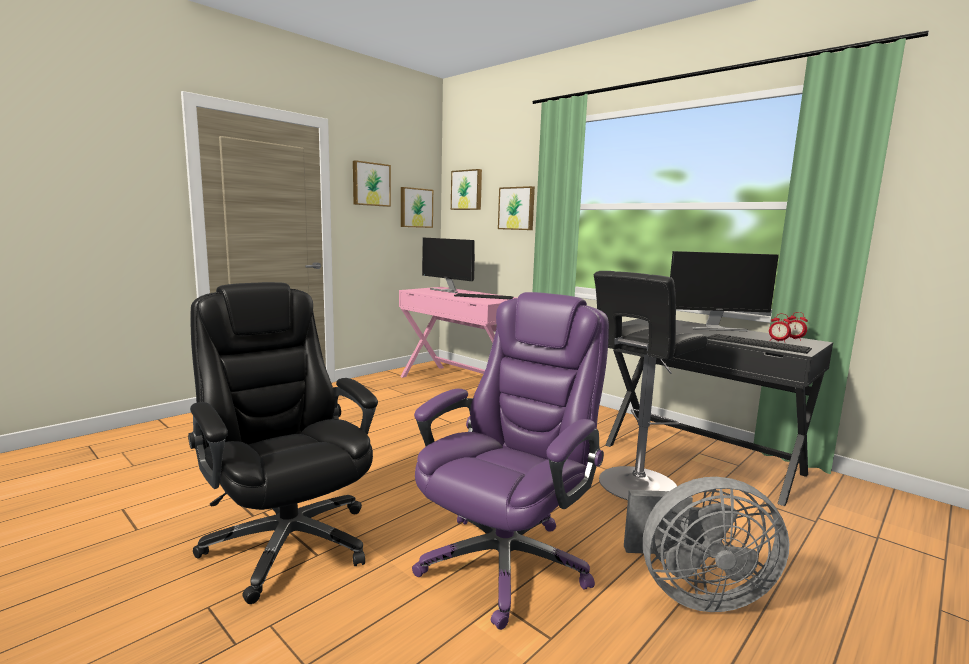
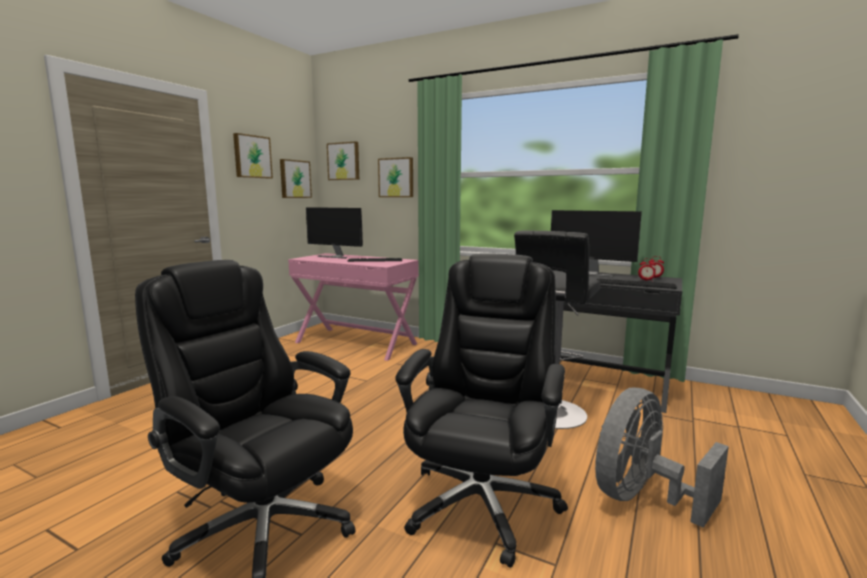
camera: 15 degrees left, 0 degrees up
(506, 560) = (482, 501): purple office chair -> black office chair
(694, 593) = (642, 498): grey fan -> grey fan turned 150 degrees clockwise
(715, 328) = (590, 273): monitor -> monitor turned 45 degrees clockwise

